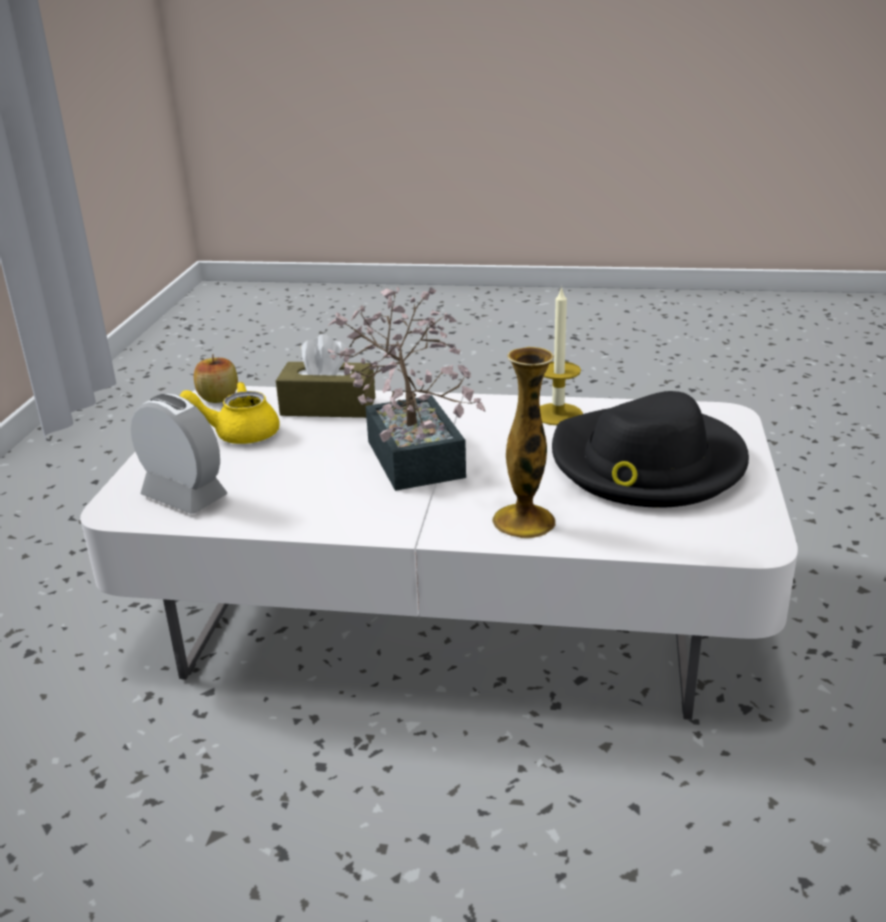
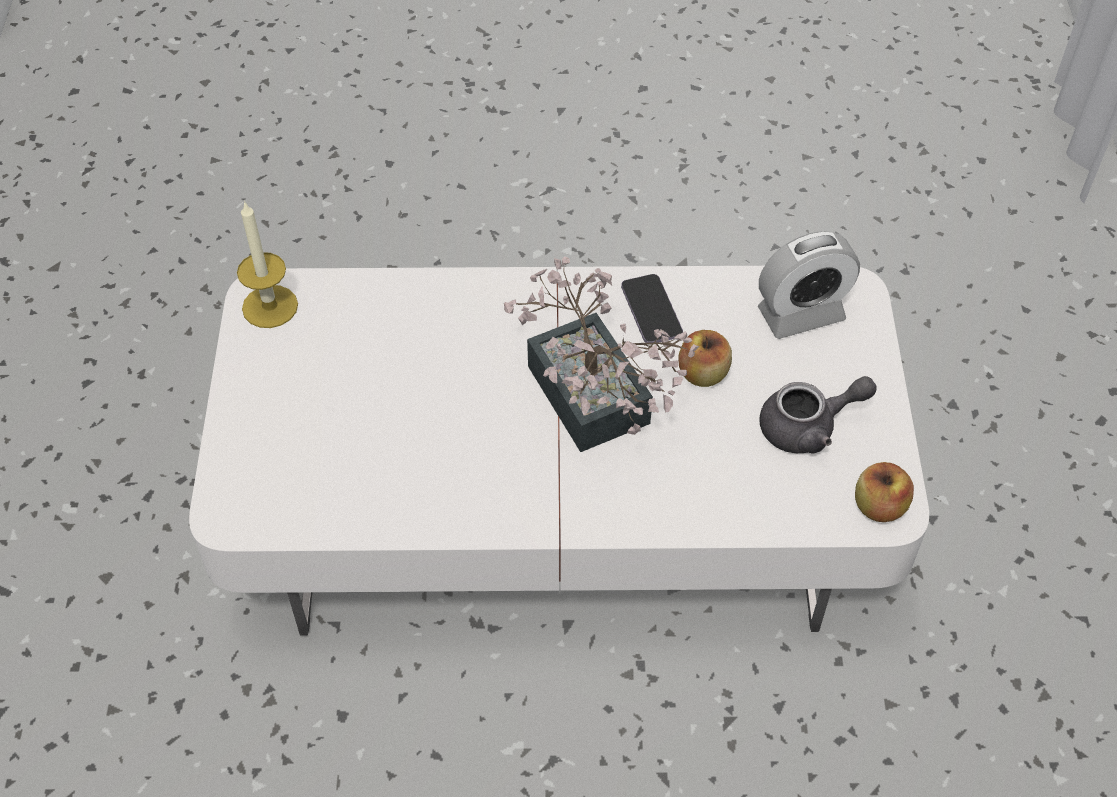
camera: 170 degrees right, 25 degrees up
(184, 496) = (801, 314): alarm clock -> alarm clock turned 45 degrees counterclockwise
(238, 433) = (808, 427): yellow teapot -> grey teapot
(305, 465) = (703, 374): none -> apple
(328, 406) = (726, 496): brown tissue box -> none
(329, 507) = (651, 311): none -> phone
(523, 521) = (464, 306): vase -> none
(558, 414) = (434, 500): candle -> candle (270, 306)
(646, 464) = (339, 405): black hat -> none

